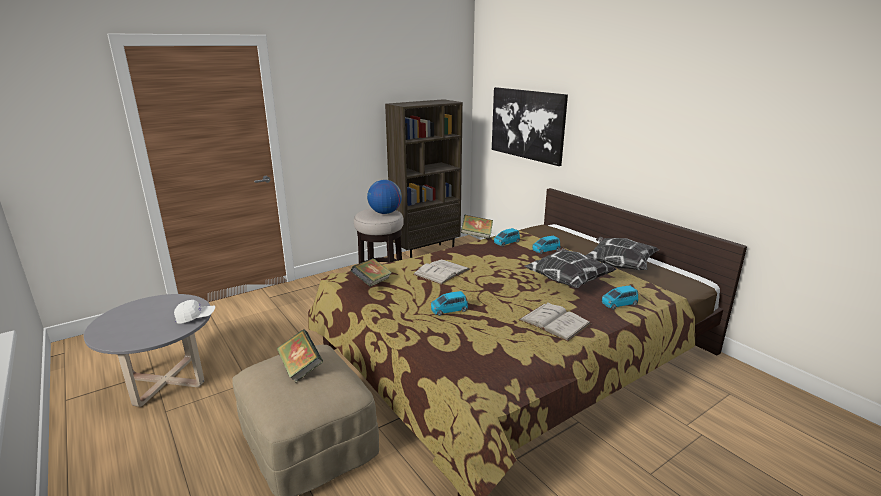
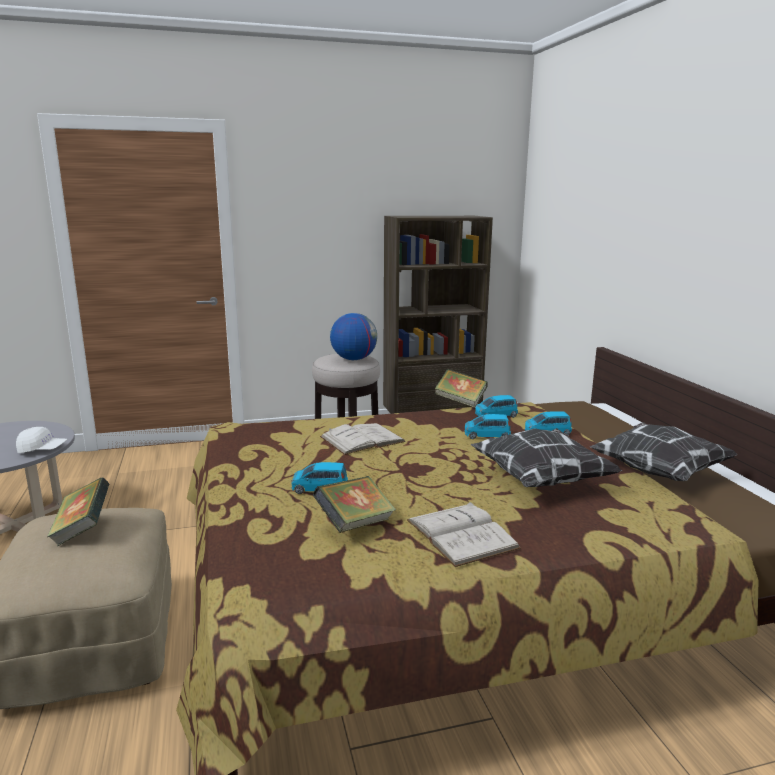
camera: 20 degrees right, 5 degrees down
(372, 283) = (257, 439): book -> book (355, 524)
(527, 124) = (581, 250): picture -> none
(619, 304) = (601, 527): blue toy car -> blue toy car (487, 436)

